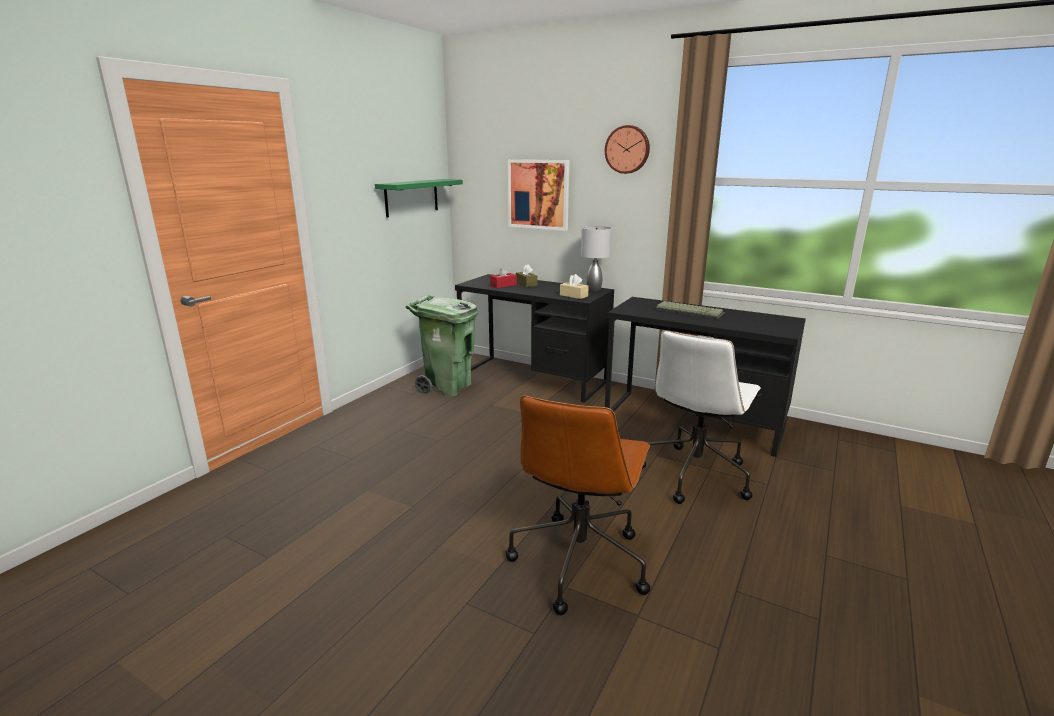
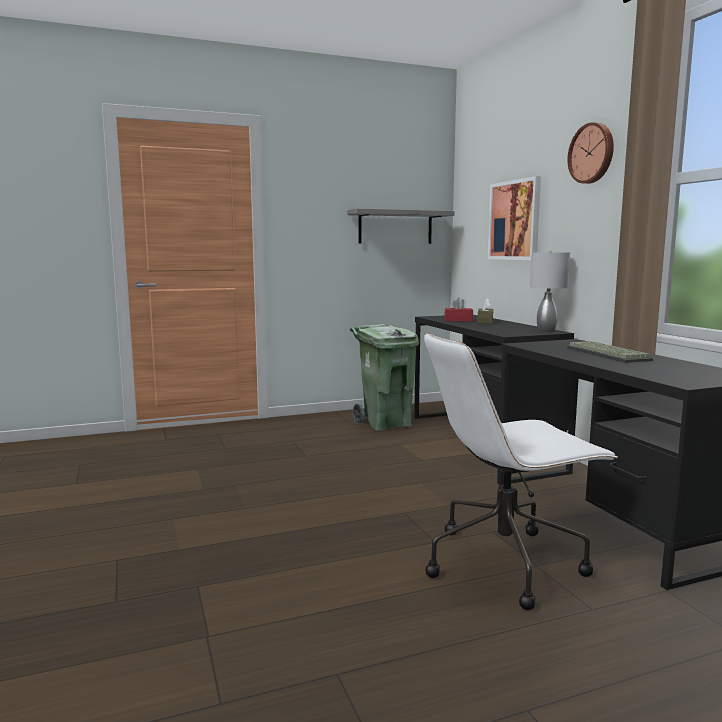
camera: 40 degrees right, 10 degrees down
(411, 197) = (395, 227): green shelf -> grey shelf
(573, 295) = (506, 331): beige tissue box -> none
(579, 560) = (244, 574): brown office chair -> none

